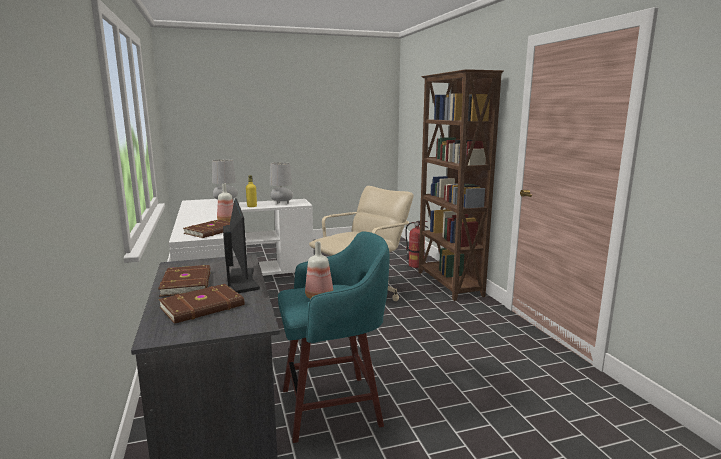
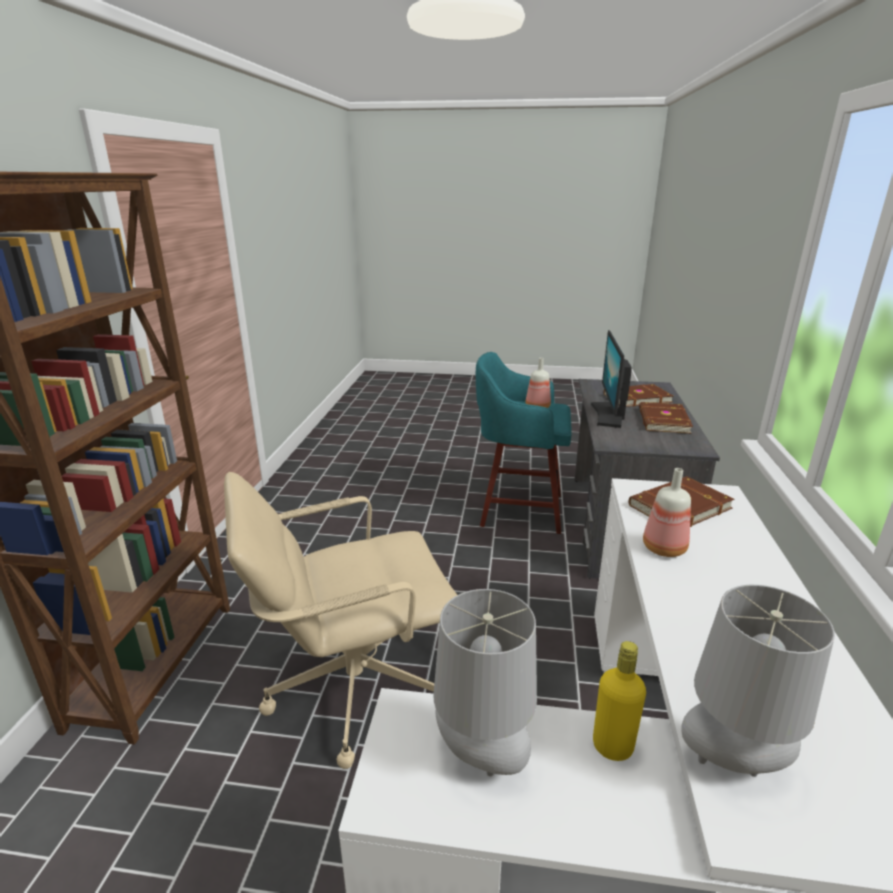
camera: 155 degrees left, 10 degrees up
(416, 265) = (76, 797): fire extinguisher -> none

